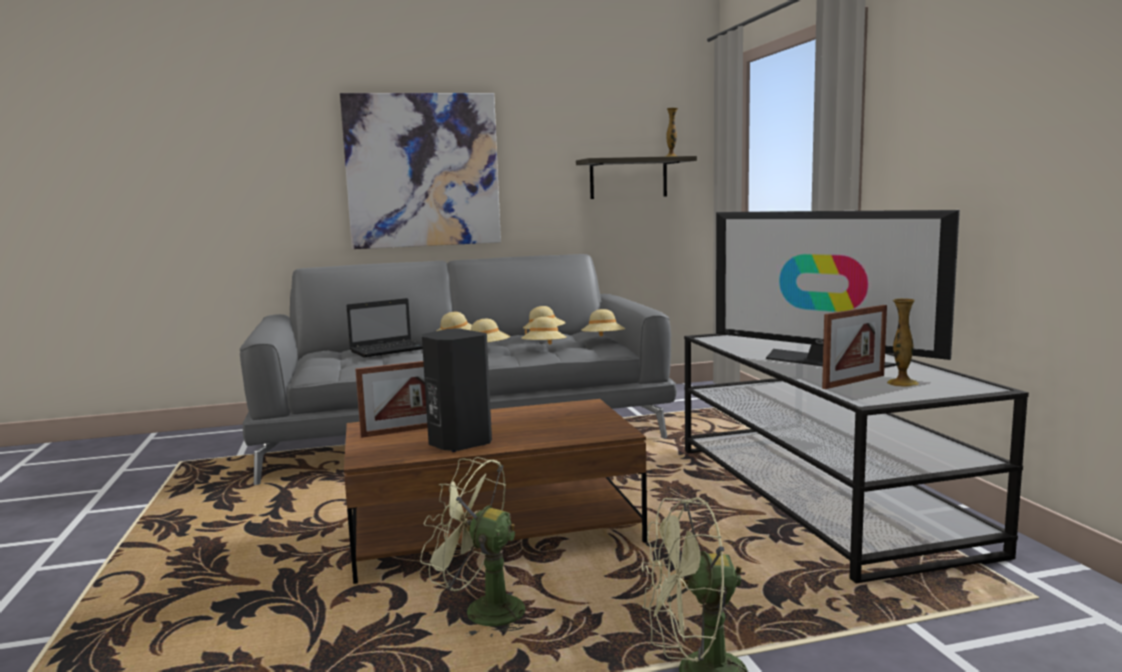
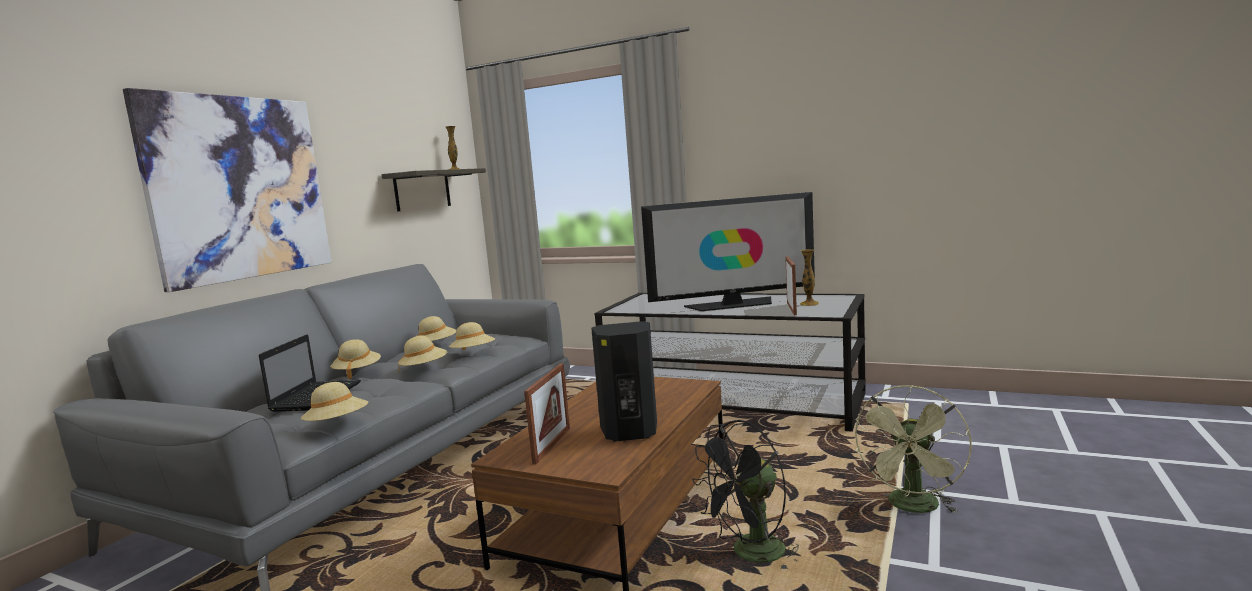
camera: 50 degrees left, 0 degrees up
(481, 612) = (751, 555): green fan -> black fan
(603, 340) = (501, 336): beige hat -> beige hat (337, 425)

